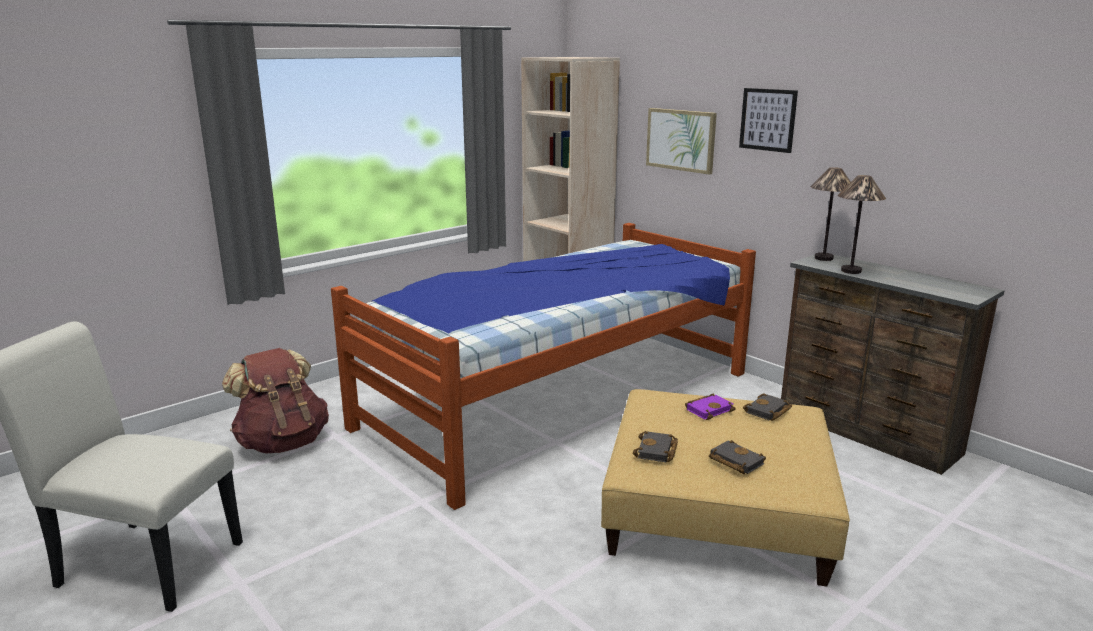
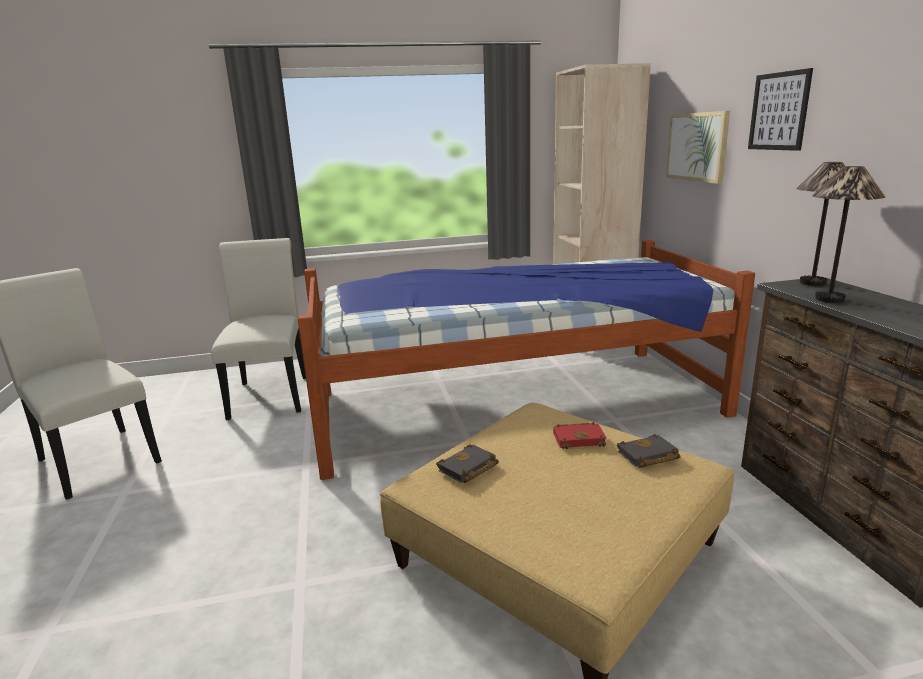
camera: 30 degrees right, 0 degrees up
(282, 442) = (271, 394): brown backpack -> white chair
(709, 409) = (579, 438): purple book -> red book
(734, 461) = (537, 502): black book -> none

